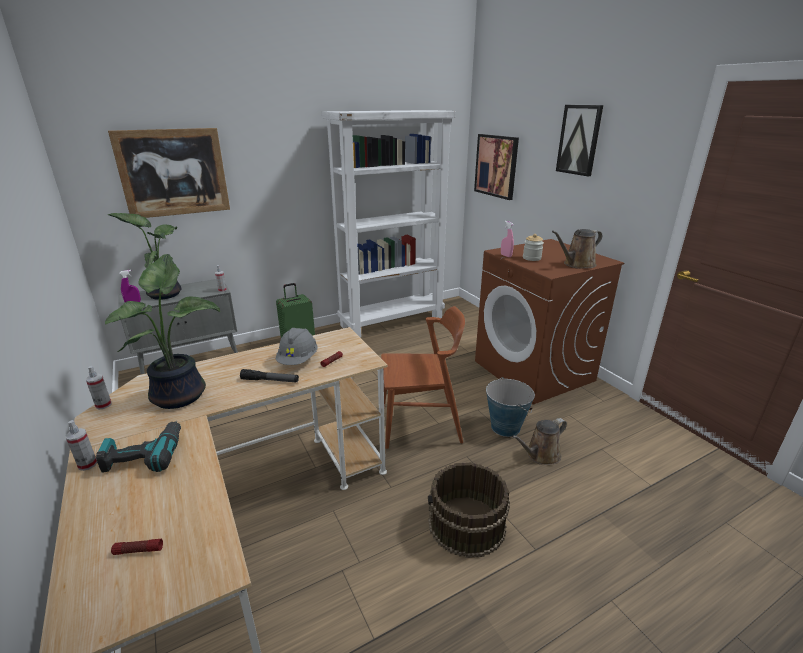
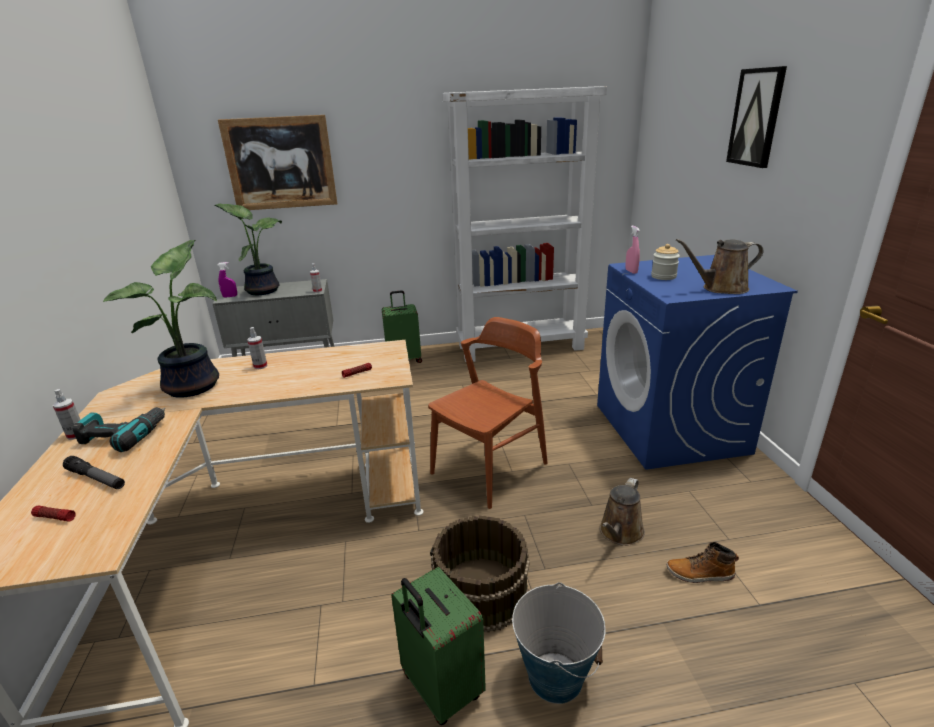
camera: 20 degrees right, 0 degrees up
(103, 405) = (127, 385): spray bottle -> spray bottle (260, 366)
(270, 380) = (282, 384): flashlight -> flashlight (96, 478)
(298, 360) = (325, 367): grey hard hat -> none
(420, 424) = (490, 468): brown chair -> brown chair turned 60 degrees counterclockwise
(477, 608) = (440, 688): none -> green suitcase
(496, 166) = (665, 157): picture -> none
(505, 427) = (592, 490): bucket -> bucket (555, 676)
(534, 371) = (670, 429): brown washing machine -> blue washing machine
(540, 455) = (620, 533): brown watering can -> brown watering can turned 45 degrees counterclockwise
(606, 473) = (700, 574): none -> boot

